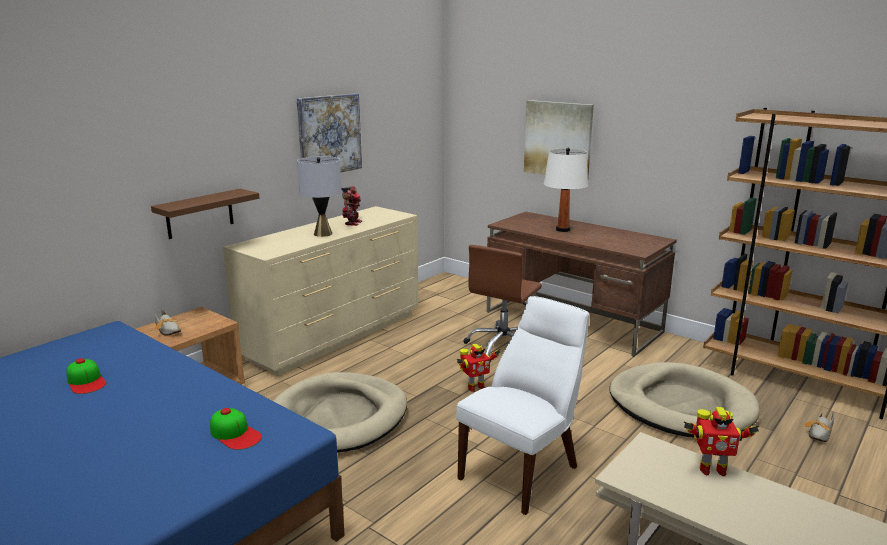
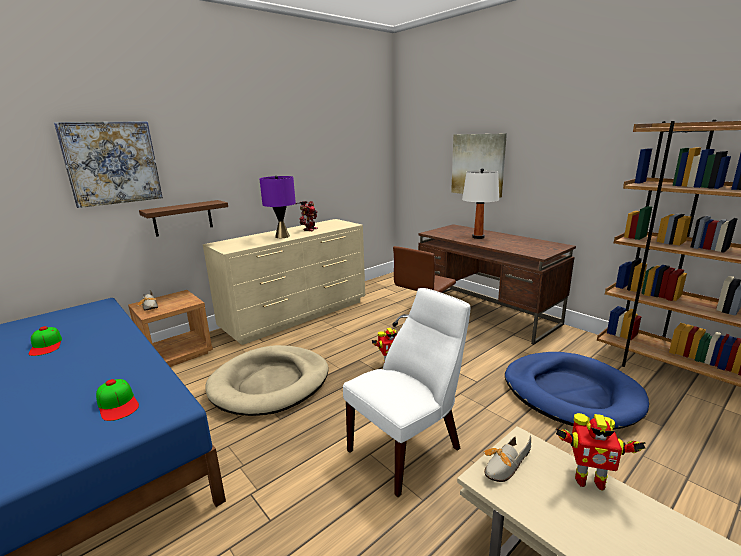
camera: 10 degrees right, 0 degrees up
(322, 234) = (282, 236): grey table lamp -> purple table lamp
(329, 135) = (295, 162): picture -> picture (112, 163)
(680, 406) = (570, 393): beige dog bed -> blue dog bed
(819, 434) = (713, 433): shoe -> shoe (504, 466)

